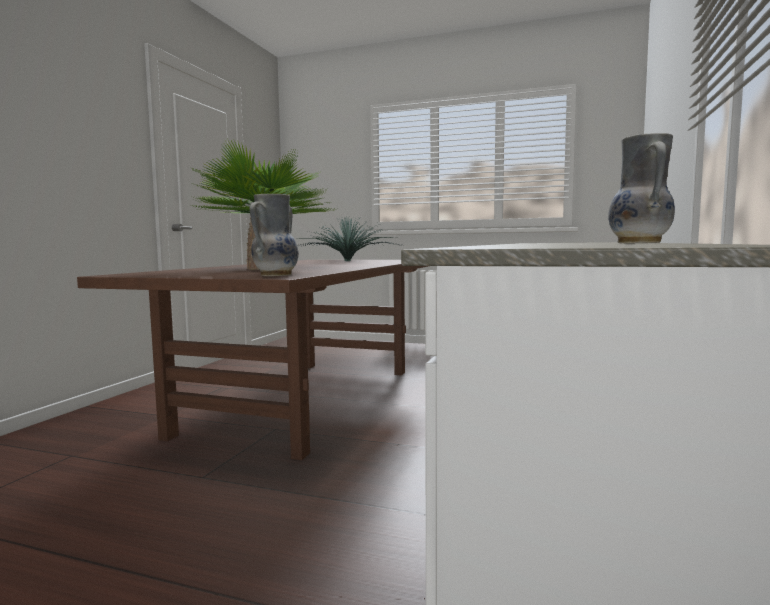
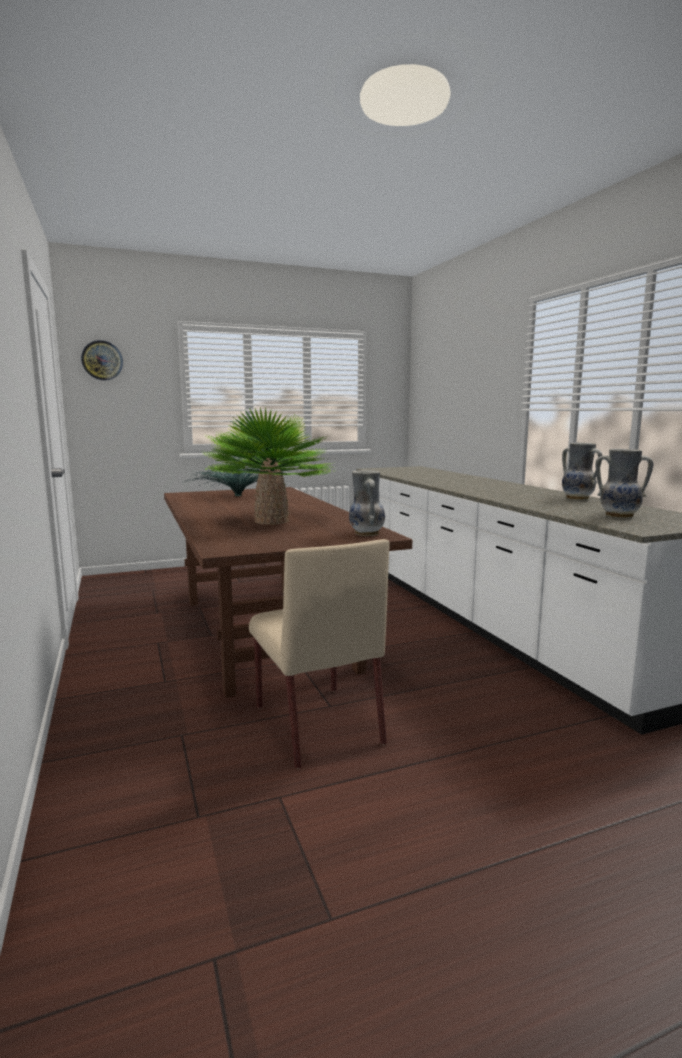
camera: 40 degrees left, 5 degrees up
(156, 487) = (316, 723): none -> beige chair
(309, 149) = (102, 360): none -> wall clock
(563, 245) = (619, 516): none -> vase

